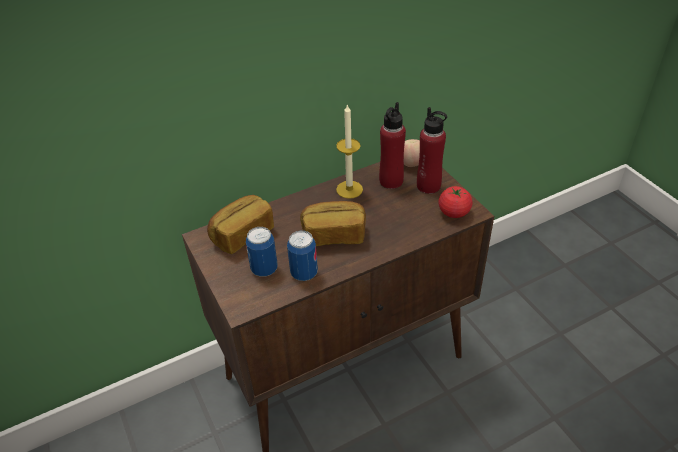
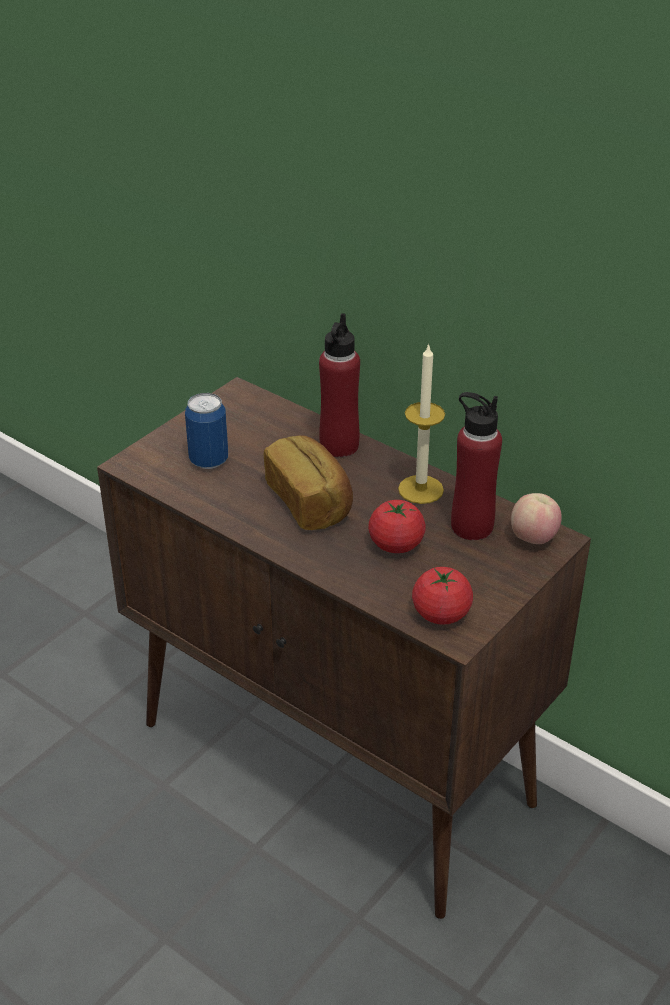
camera: 65 degrees right, 5 degrees down
(242, 234) = (263, 422): bread -> none
(304, 273) = (219, 496): can -> none
(391, 212) = (396, 544): none -> tomato
(428, 186) = (489, 570): red bottle -> red bottle (339, 446)

